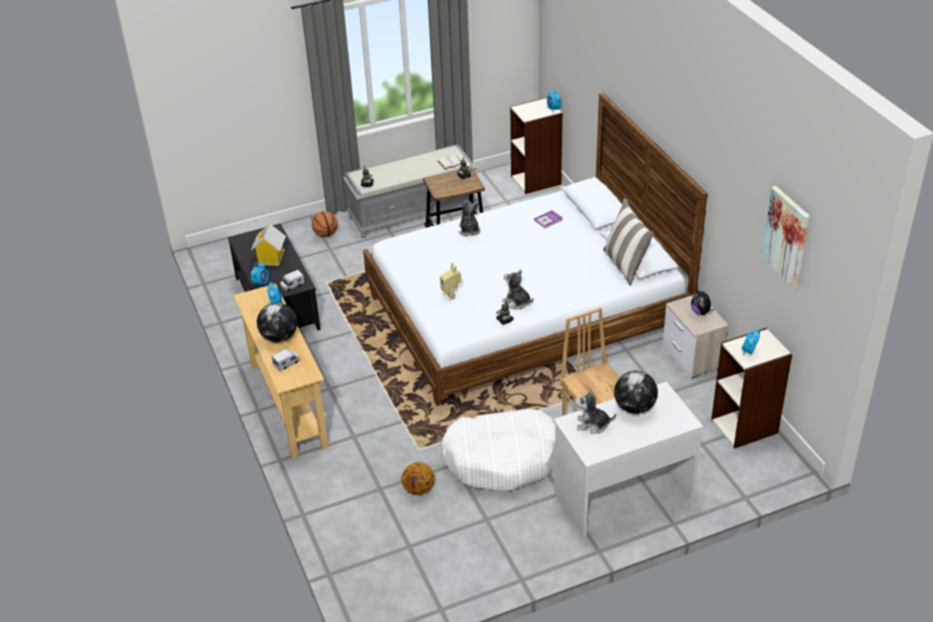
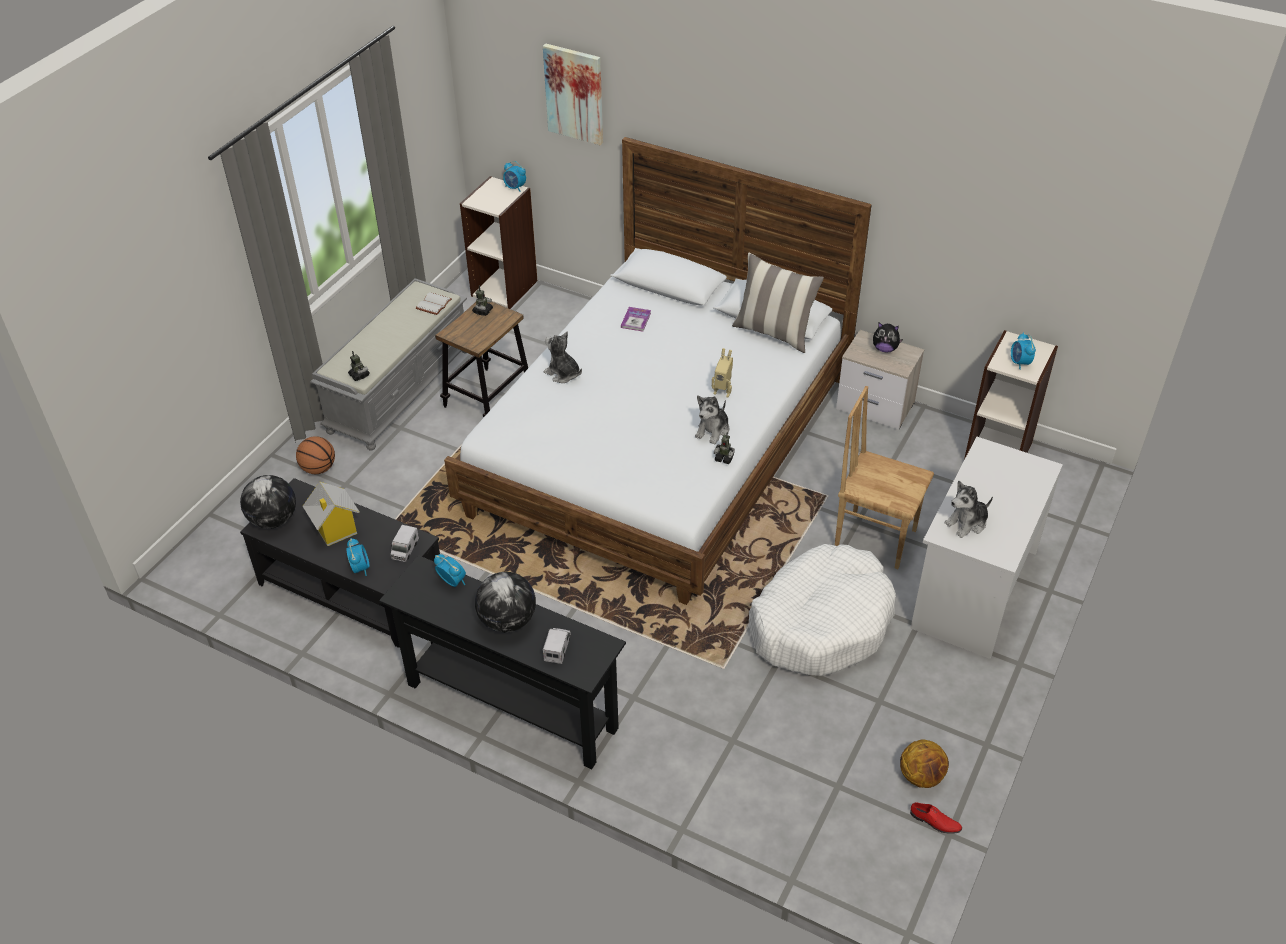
camera: 40 degrees left, 5 degrees up
(288, 405) = (511, 707): beige console table -> black console table
(418, 489) = (774, 713): basketball -> basketball (922, 776)
(440, 598) = (935, 822): none -> red shoe
(451, 295) = (632, 459): toy robot -> toy robot (723, 390)
(517, 302) = (713, 430): plush toy -> plush toy turned 60 degrees counterclockwise
(634, 407) = (982, 481): globe -> globe (273, 520)
(786, 236) = (1037, 212): picture -> picture (574, 93)

